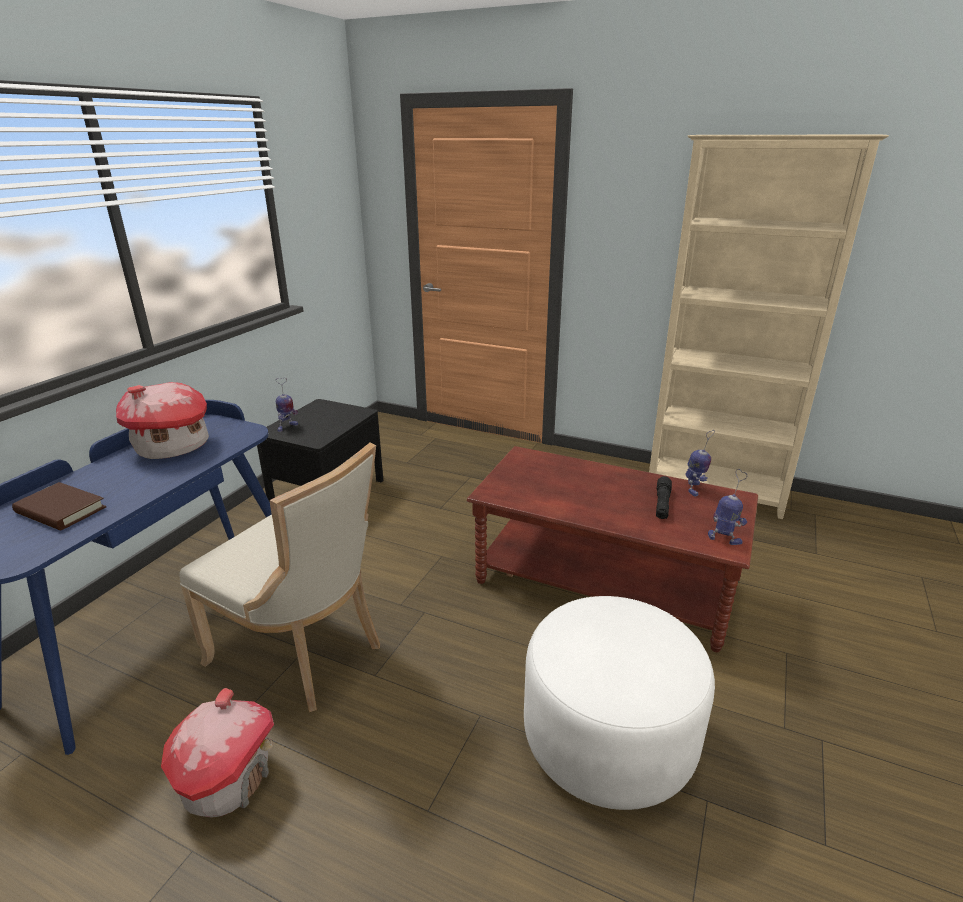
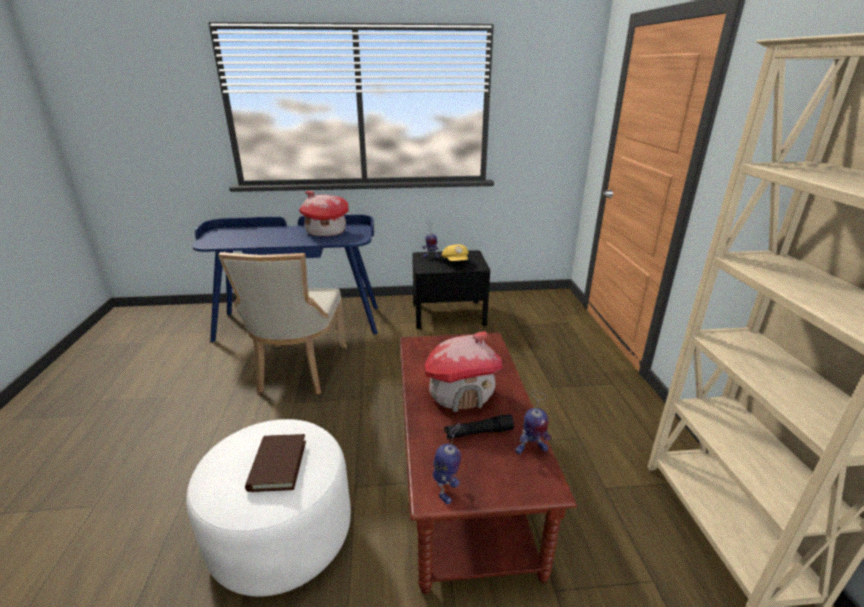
camera: 60 degrees right, 0 degrees up
(60, 510) = (250, 236): brown book -> brown book (278, 465)
(228, 779) = (206, 387): toy house -> toy house (461, 393)
(328, 419) = (456, 262): none -> yellow cap

